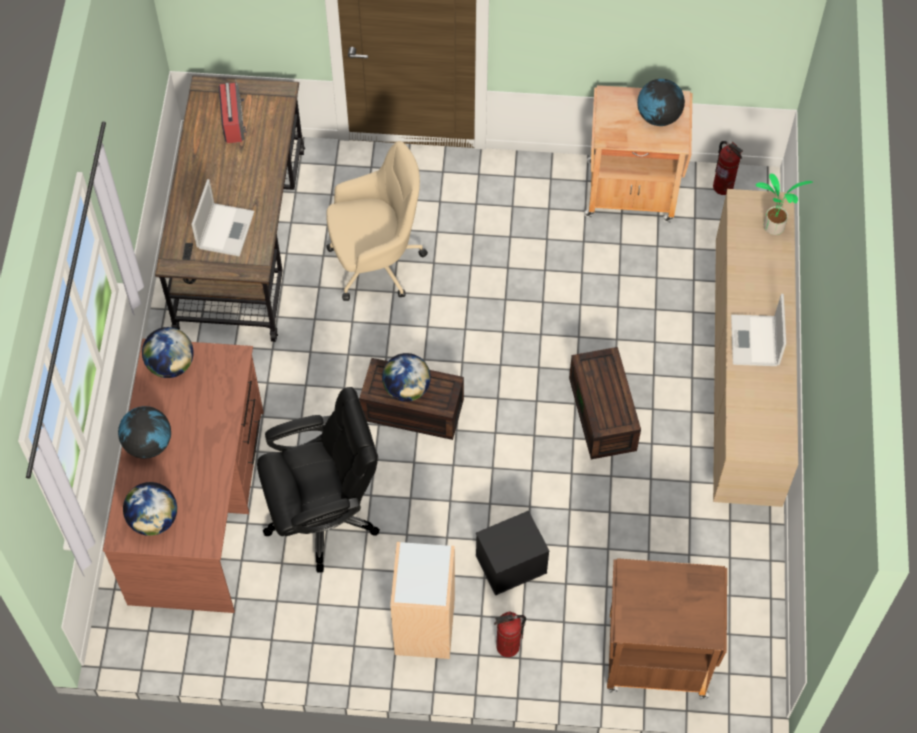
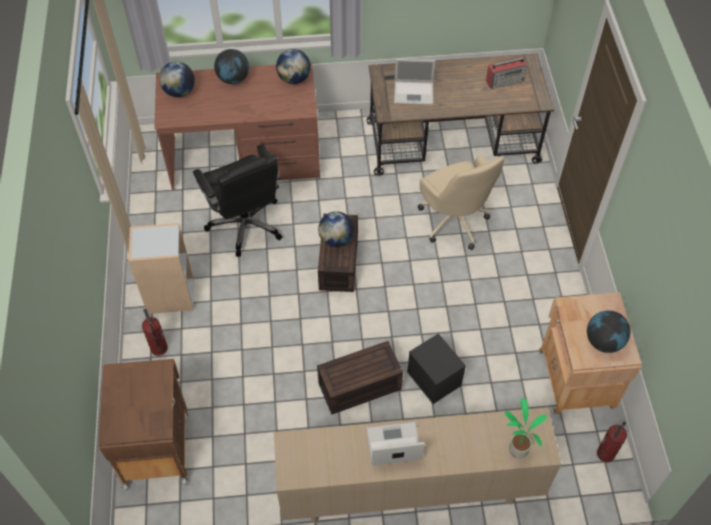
camera: 80 degrees right, 5 degrees down
(511, 563) = (224, 341): black storage box -> black storage box (435, 378)

